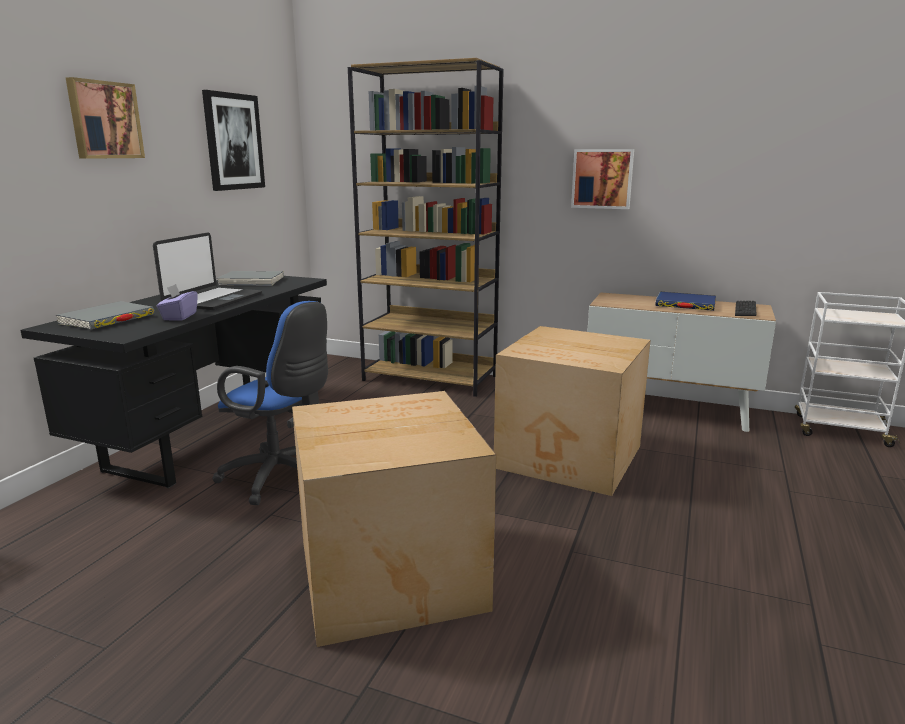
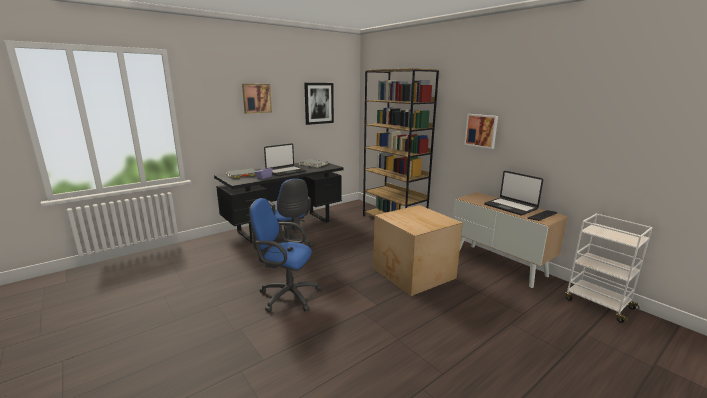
camera: 30 degrees right, 0 degrees up
(387, 573) = (286, 295): cardboard box -> blue office chair
(685, 305) = (510, 207): blue book -> laptop

